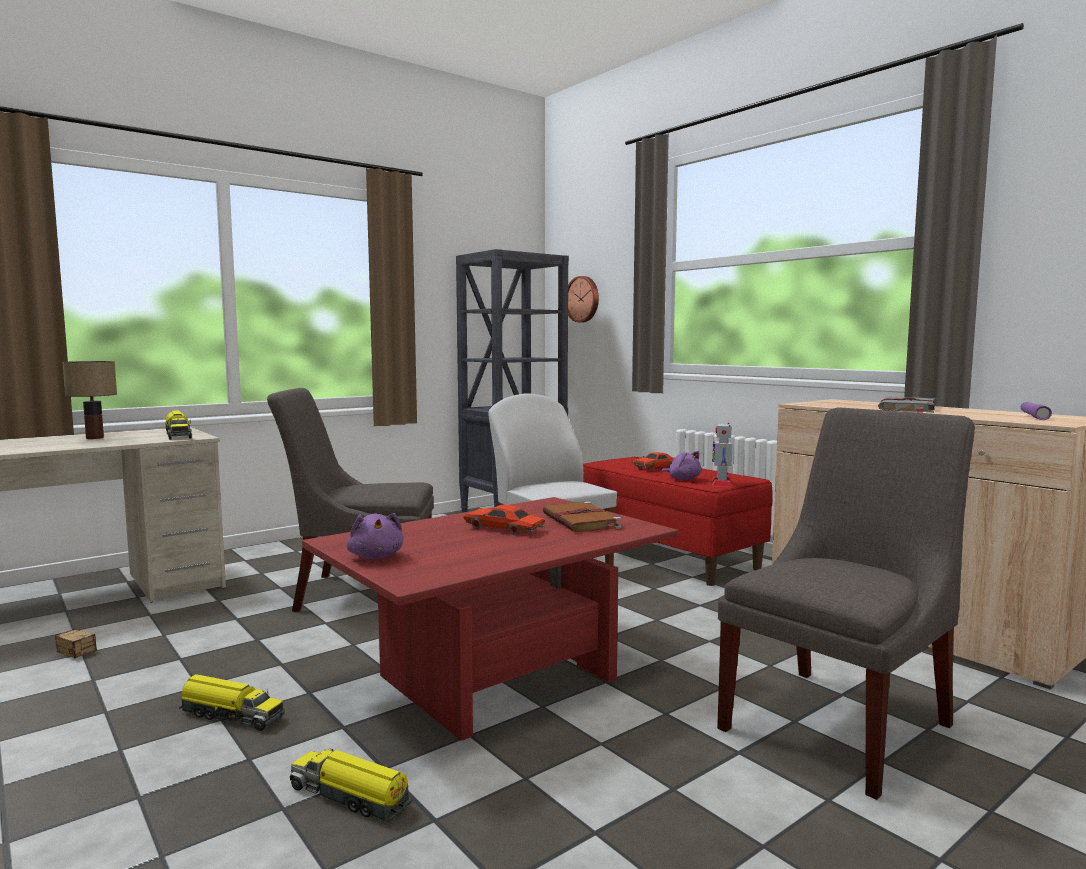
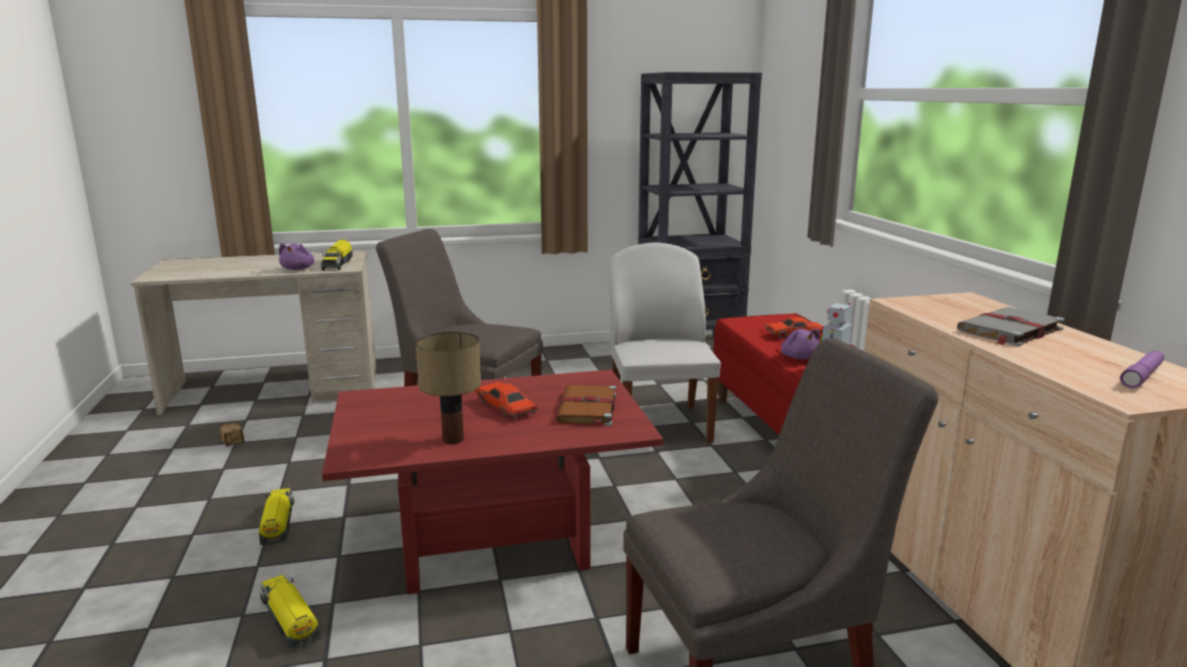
camera: 25 degrees right, 10 degrees up
(94, 438) = (277, 262): table lamp -> table lamp (452, 440)
(231, 715) = (278, 523): toy truck -> toy truck turned 150 degrees counterclockwise
(376, 556) = (363, 423): purple plush toy -> purple plush toy (298, 269)
(583, 299) = (784, 121): wall clock -> none

